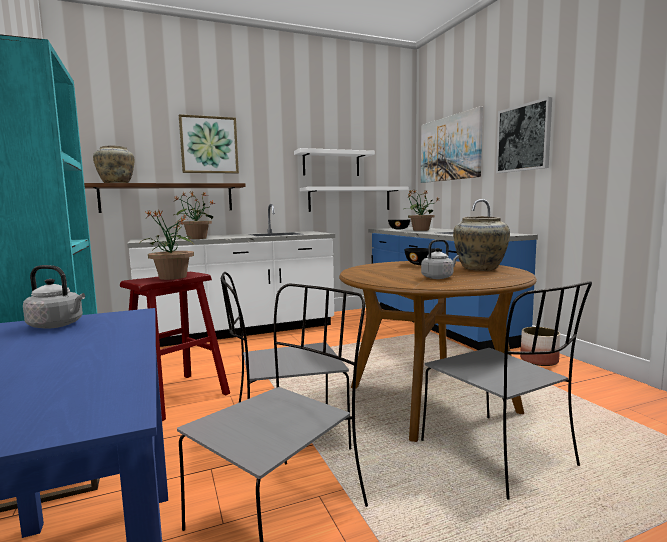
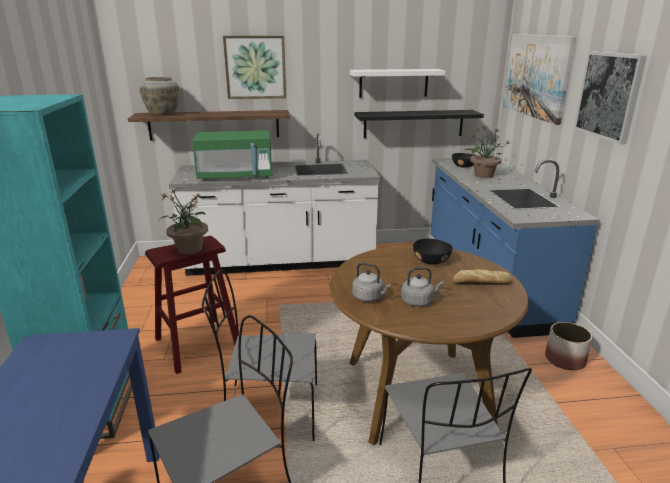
camera: 15 degrees right, 15 degrees up
(58, 325) = (61, 350): grey kettle -> grey kettle (369, 297)
(196, 238) = (236, 176): potted plant -> green microwave
(350, 199) = (413, 124): white shelf -> black shelf
(479, 268) = (480, 283): beige vase -> bread

